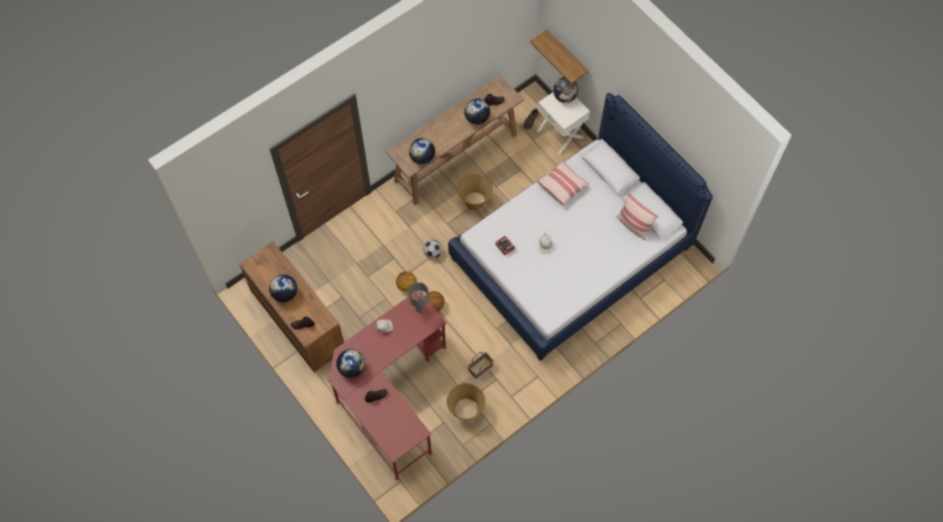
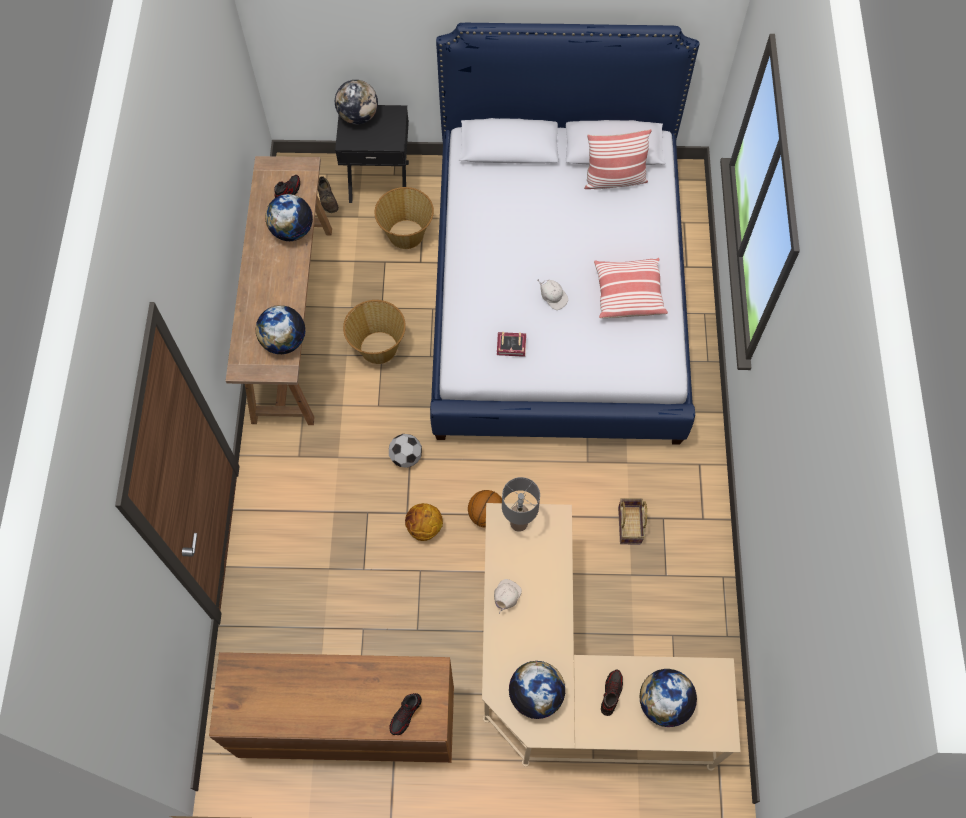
camera: 50 degrees left, 0 degrees up
(285, 293) = (327, 702): globe -> globe (663, 702)
(389, 393) = (571, 677): red desk -> beige desk
(466, 409) = (677, 591): basket -> basket (406, 235)
(561, 133) = (379, 180): white nightstand -> black nightstand
(562, 186) = (484, 214): pillow -> pillow (628, 294)
(567, 55) = (323, 50): shelf -> none

